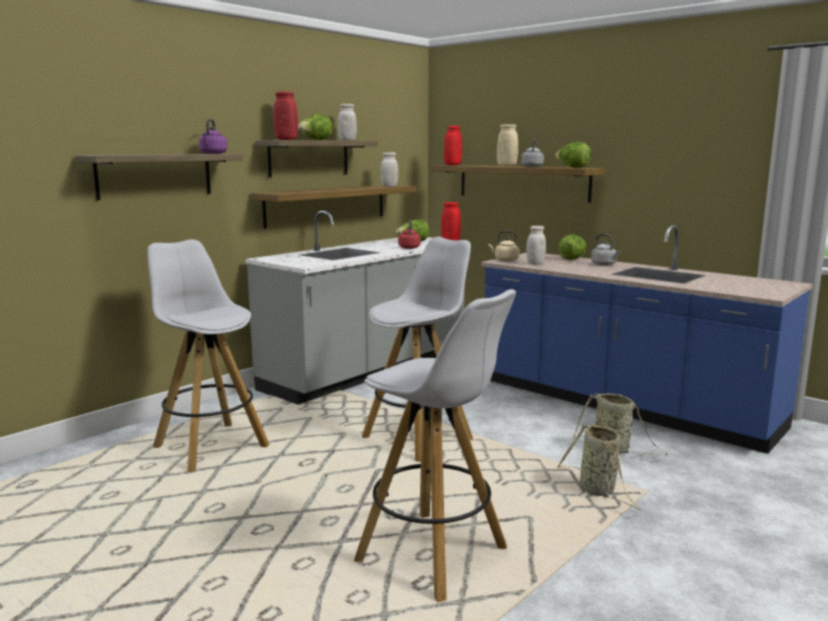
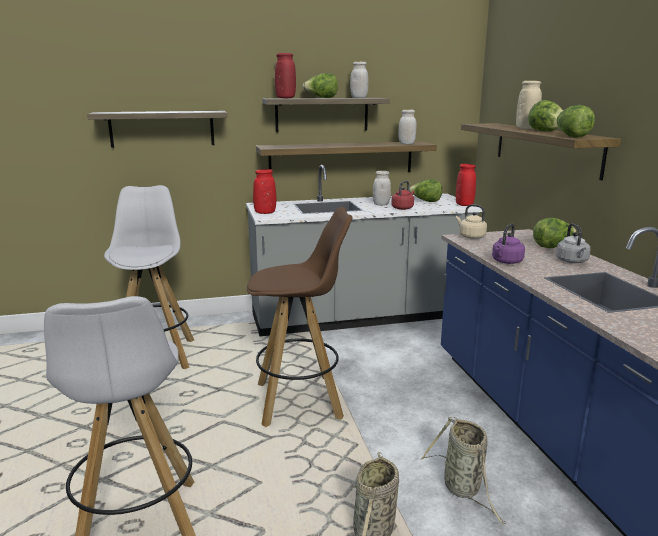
camera: 35 degrees right, 5 degrees up
(213, 153) = (206, 111): purple kettle -> purple kettle (506, 262)
(418, 438) = (300, 400): white stool -> brown stool
(452, 165) = (486, 123): red vase -> red vase (265, 213)
(532, 166) = (545, 131): grey kettle -> lettuce
(535, 263) = (491, 246): white jar -> white jar (381, 204)

